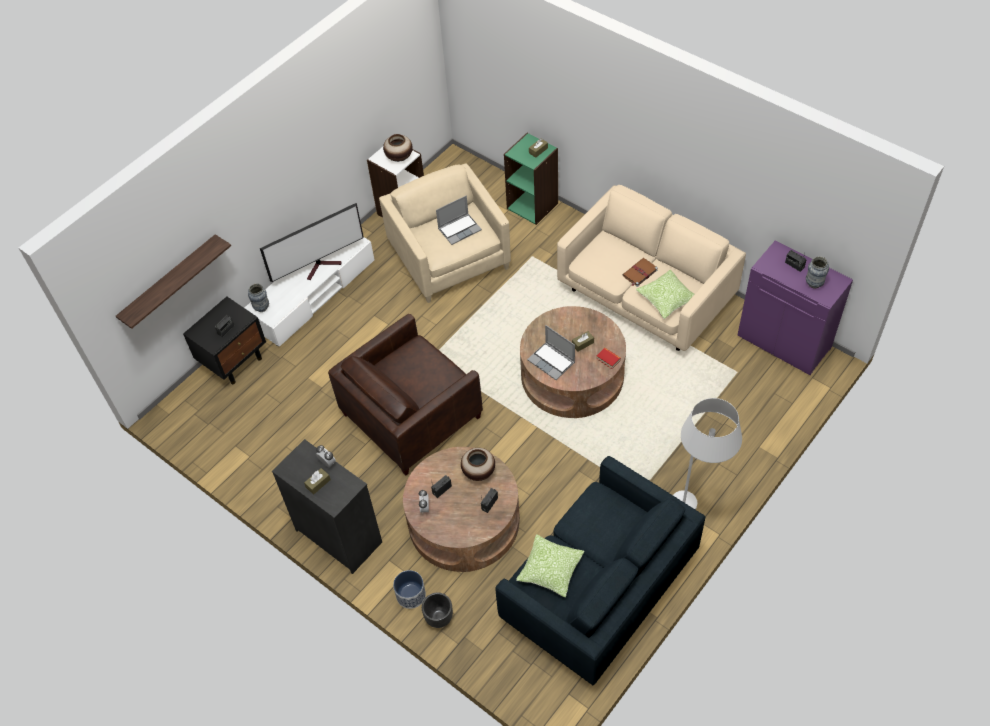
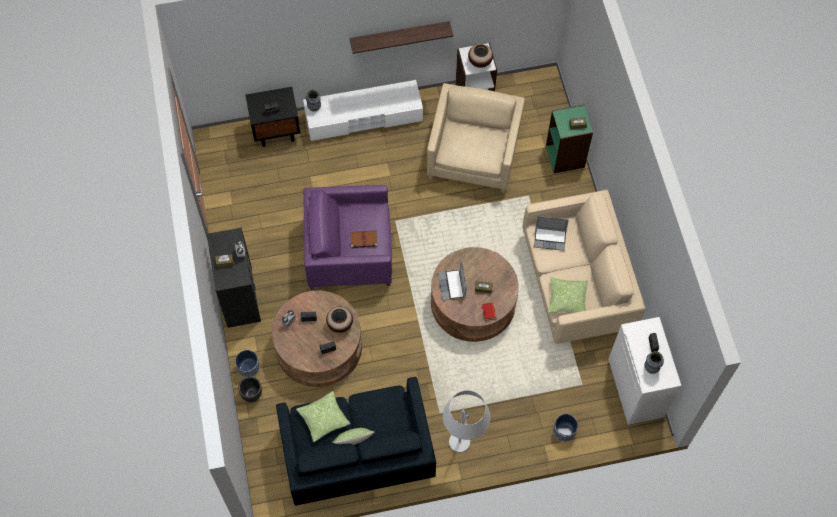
camera: 35 degrees right, 10 degrees up
(170, 282) = (246, 60): shelf -> shelf (399, 35)
(322, 266) = (376, 104): television -> none
(411, 415) = (349, 251): brown armchair -> purple armchair
(460, 229) = (479, 145): laptop -> laptop (550, 238)
(602, 568) = (353, 442): none -> pillow
(639, 273) = (568, 267): brown book -> brown book (363, 239)
(763, 422) = (564, 431): none -> planter
(784, 341) = (636, 388): purple cabinet -> white cabinet

